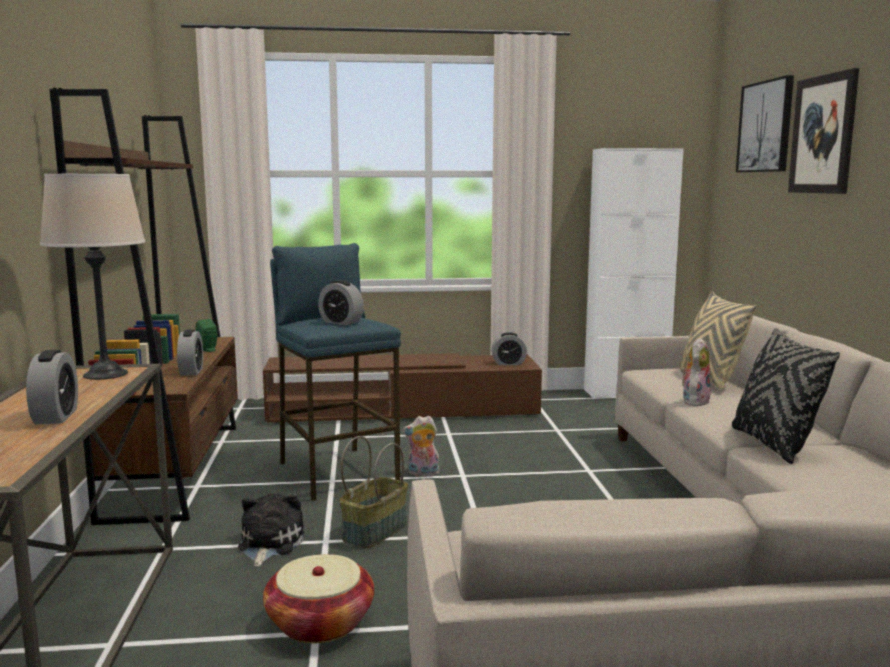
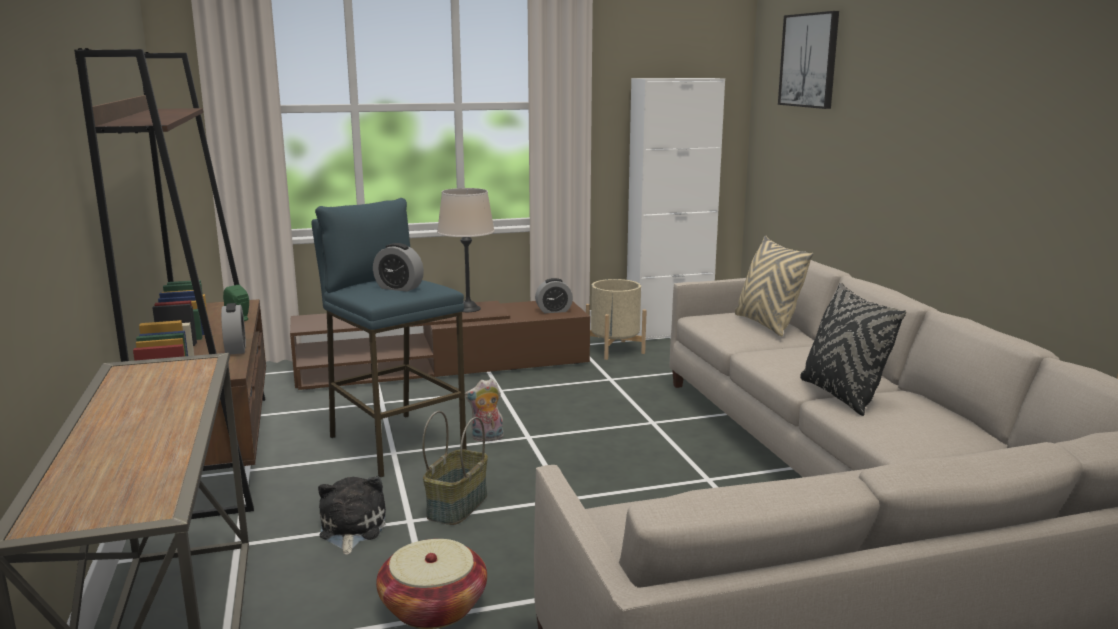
camera: 10 degrees left, 5 degrees up
(56, 417) = (160, 430): alarm clock -> none
(105, 374) = (176, 370): beige table lamp -> beige table lamp (468, 309)
(568, 405) = (615, 350): none -> beige planter
(694, 401) = (757, 351): plush toy -> none
(823, 134) = (870, 76): picture -> none

